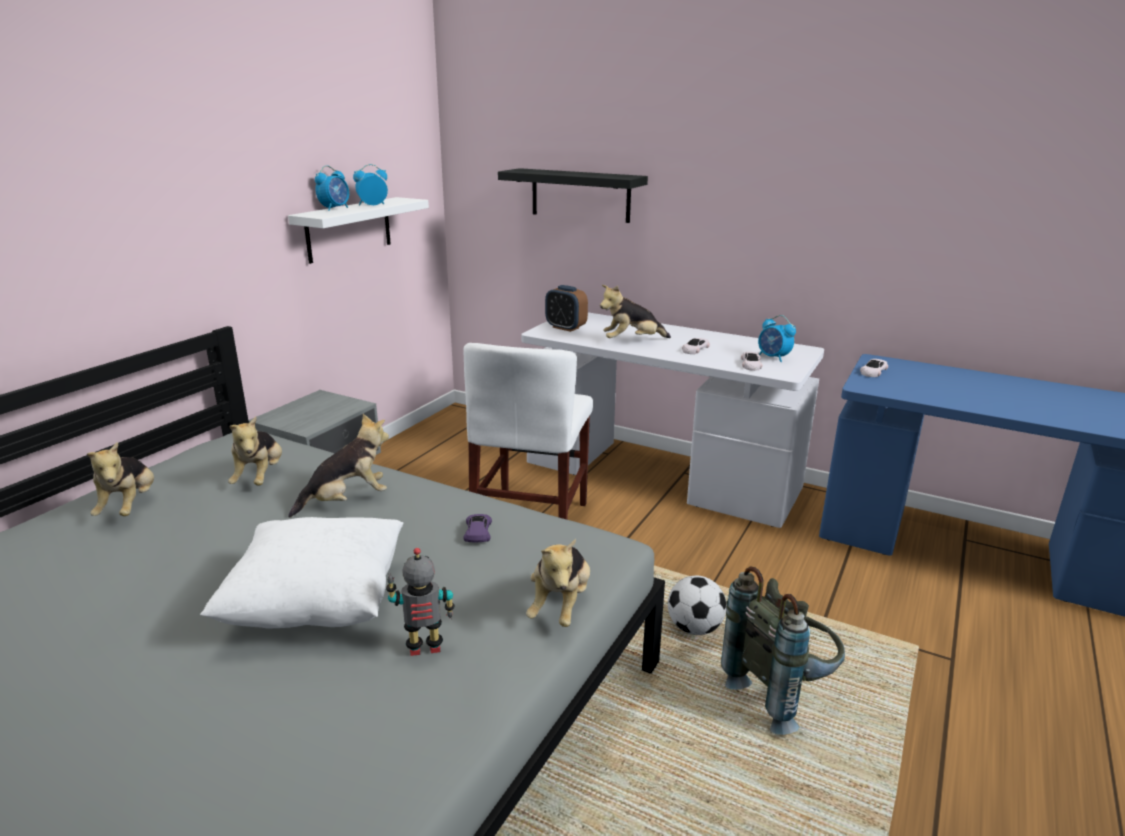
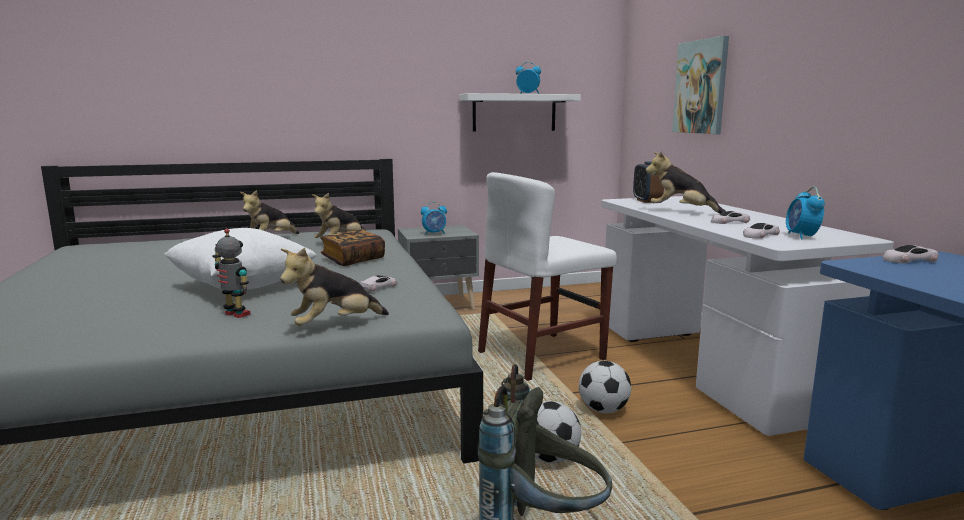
camera: 45 degrees right, 10 degrees down
(335, 208) = (498, 93): alarm clock -> alarm clock (434, 233)
(347, 501) = (353, 260): plush toy -> book
(478, 531) = (379, 287): purple toy car -> white toy car
(580, 195) = (701, 87): black shelf -> picture
(660, 559) = (603, 410): none -> football

